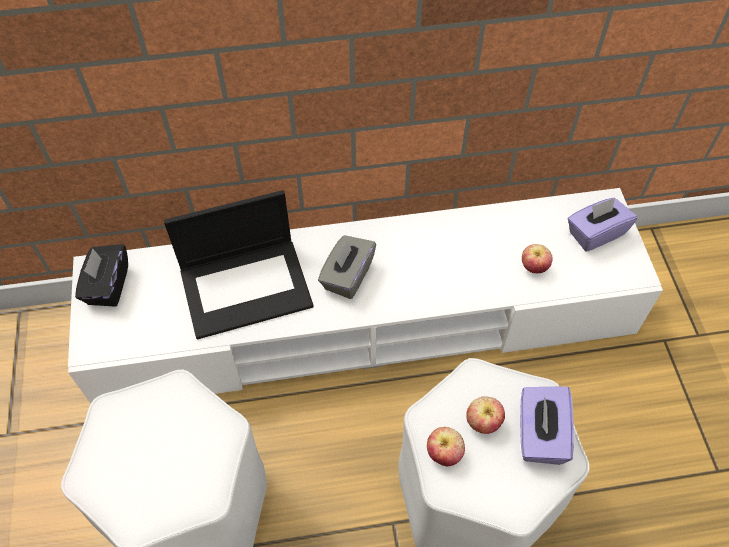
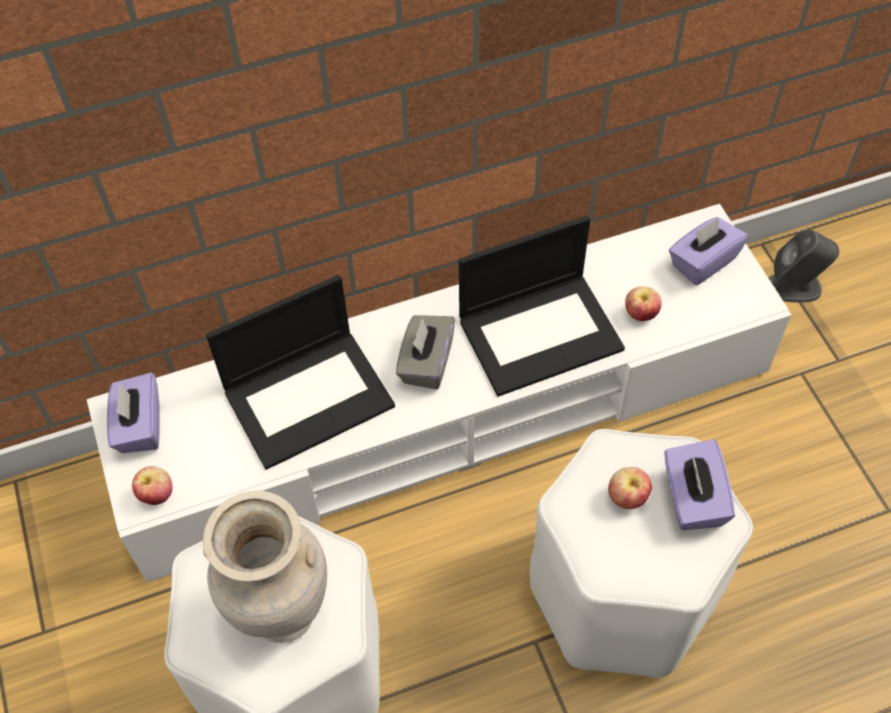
camera: 10 degrees left, 0 degrees up
(107, 286) = (139, 426): black tissue box -> purple tissue box
(167, 464) = (283, 612): none -> beige vase
(444, 453) = (592, 539): apple -> apple (157, 494)
(447, 268) = (541, 332): none -> laptop
(672, 268) = (795, 287): none -> grey speaker

